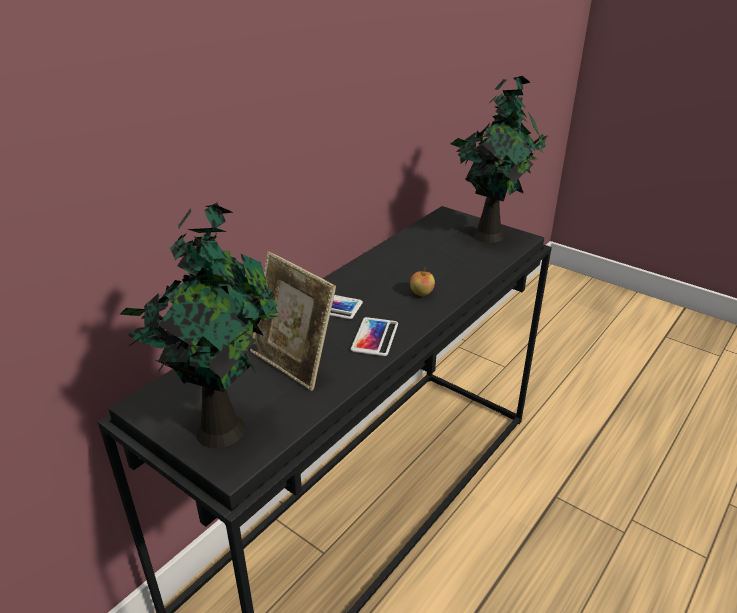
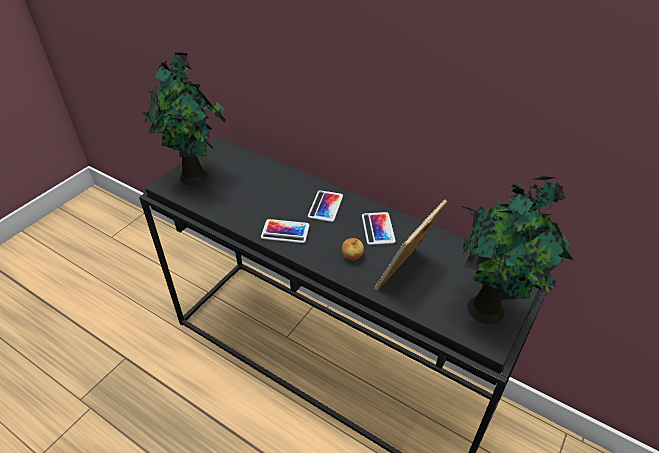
camera: 85 degrees right, 10 degrees up
(293, 363) = (254, 195): picture frame -> picture frame (405, 274)
(378, 275) = (378, 228): none -> phone

